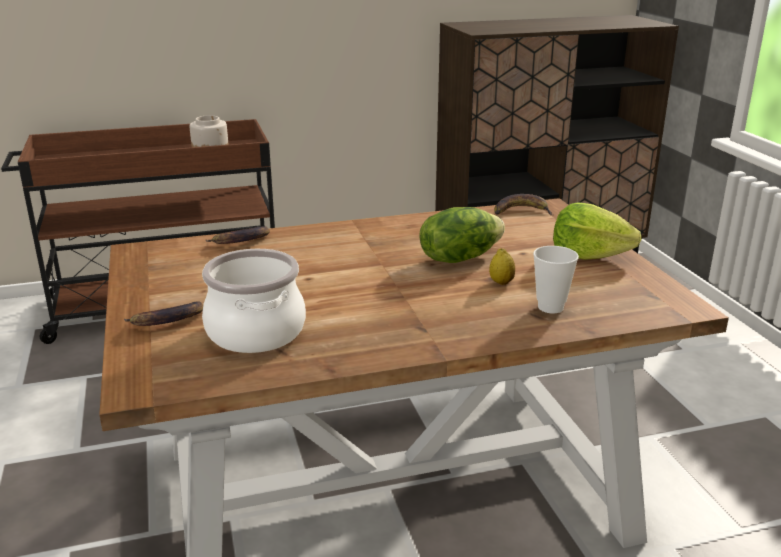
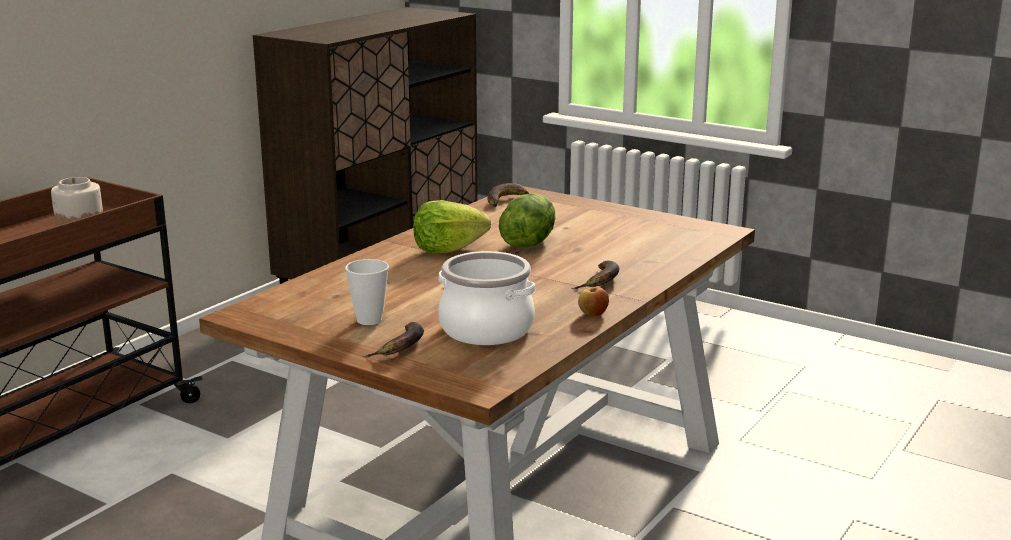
camera: 40 degrees left, 5 degrees down
(240, 241) = (324, 281): banana -> banana (600, 281)
(371, 353) = (593, 314): none -> apple
(501, 282) = (589, 249): lemon -> none
(550, 307) = (649, 254): cup -> cup (369, 320)
(588, 255) = (612, 217): lettuce -> lettuce (448, 249)

